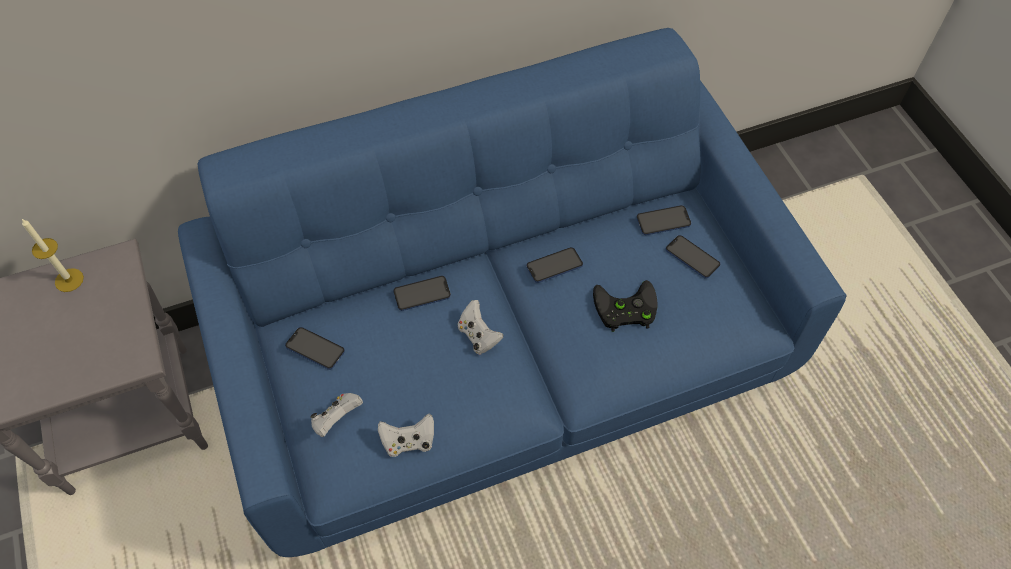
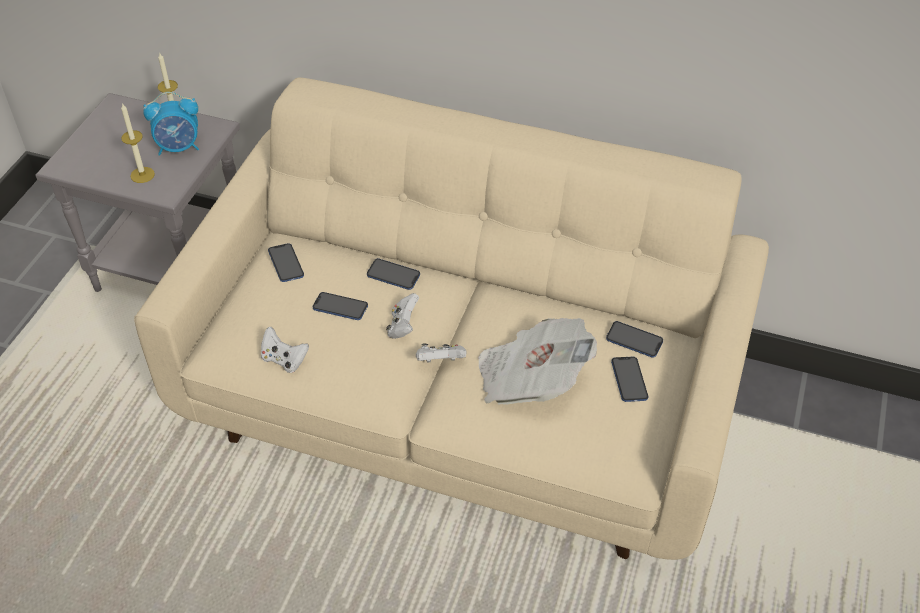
camera: 40 degrees right, 10 degrees down
(90, 358) = (142, 175): none -> candle
(100, 303) = (179, 147): none -> alarm clock
(337, 419) = (254, 315): white game controller -> white game controller (440, 362)
(506, 358) = (462, 402): blue sofa -> beige sofa
(554, 266) = (510, 317): phone -> phone (340, 307)
(624, 310) = (531, 380): black game controller -> newspaper

